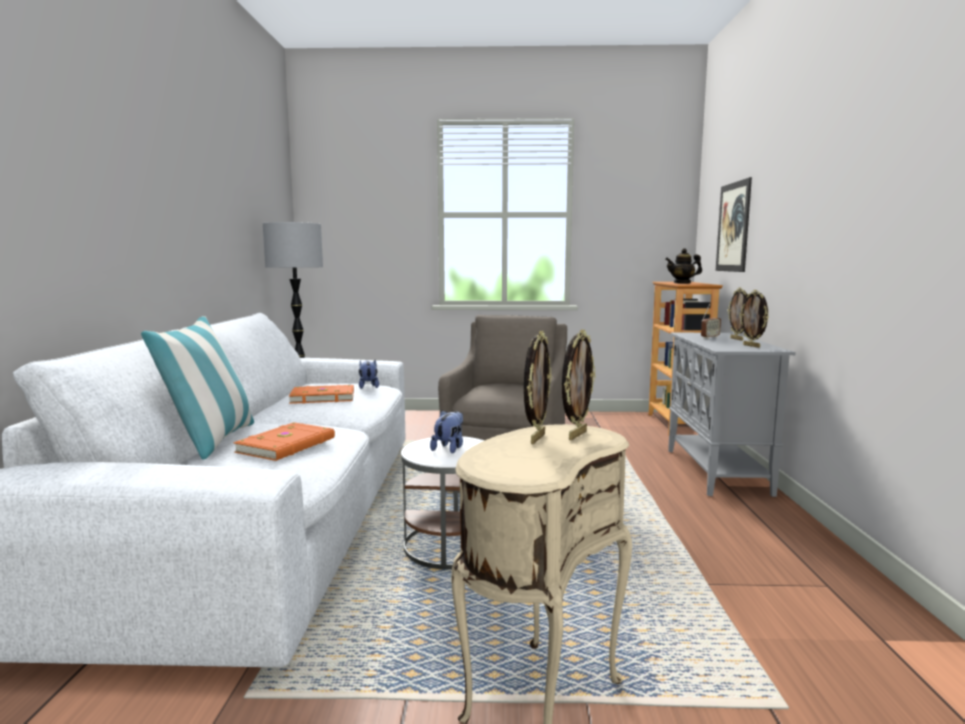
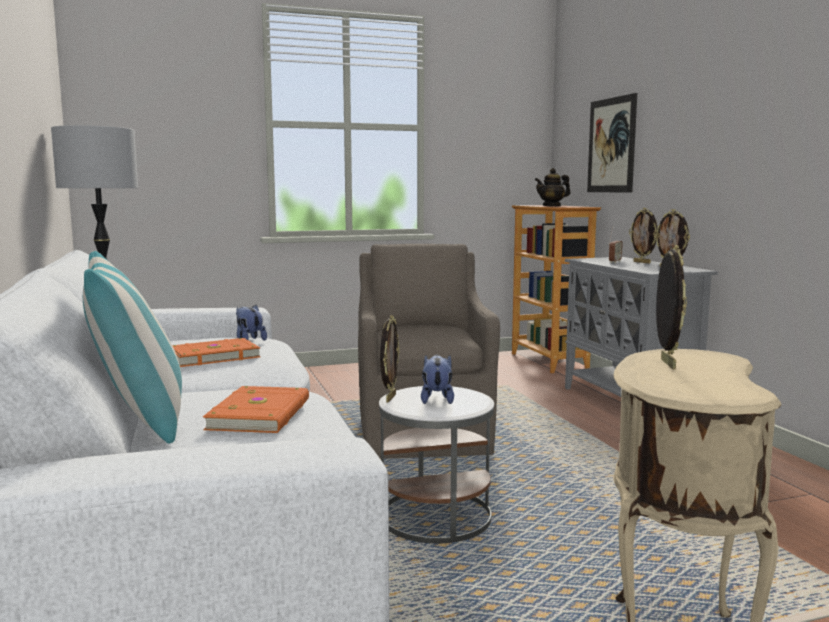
camera: 20 degrees left, 0 degrees up
(576, 435) = (694, 357): picture frame -> picture frame (389, 398)

